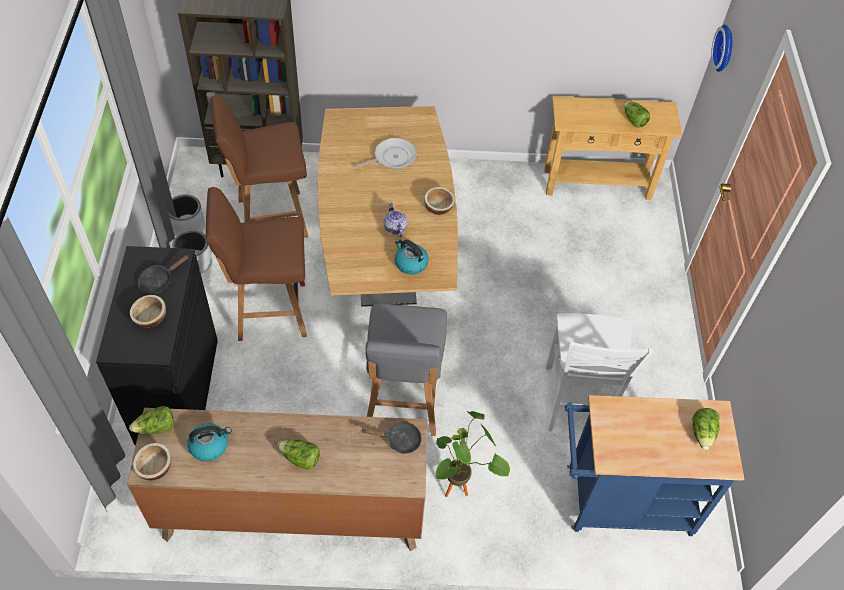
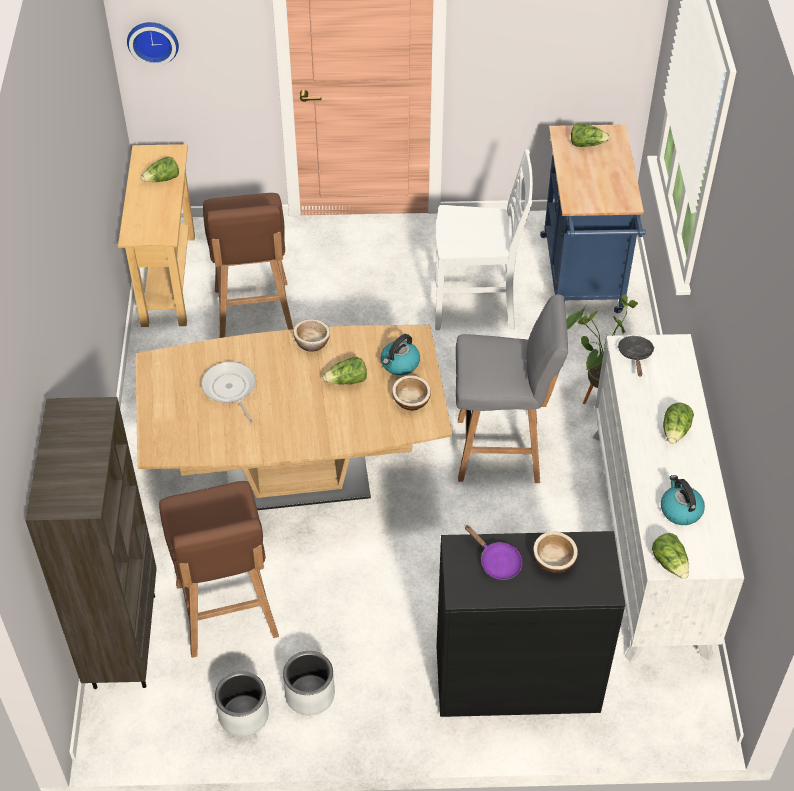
camera: 90 degrees left, 5 degrees down
(155, 467) = (718, 555): bowl -> bowl (411, 401)
(159, 281) = (497, 562): black frying pan -> purple frying pan
(269, 311) = (385, 594): brown stool -> brown stool (254, 314)
(292, 510) = (649, 540): brown dresser -> white dresser
(395, 227) = (347, 381): teapot -> lettuce

